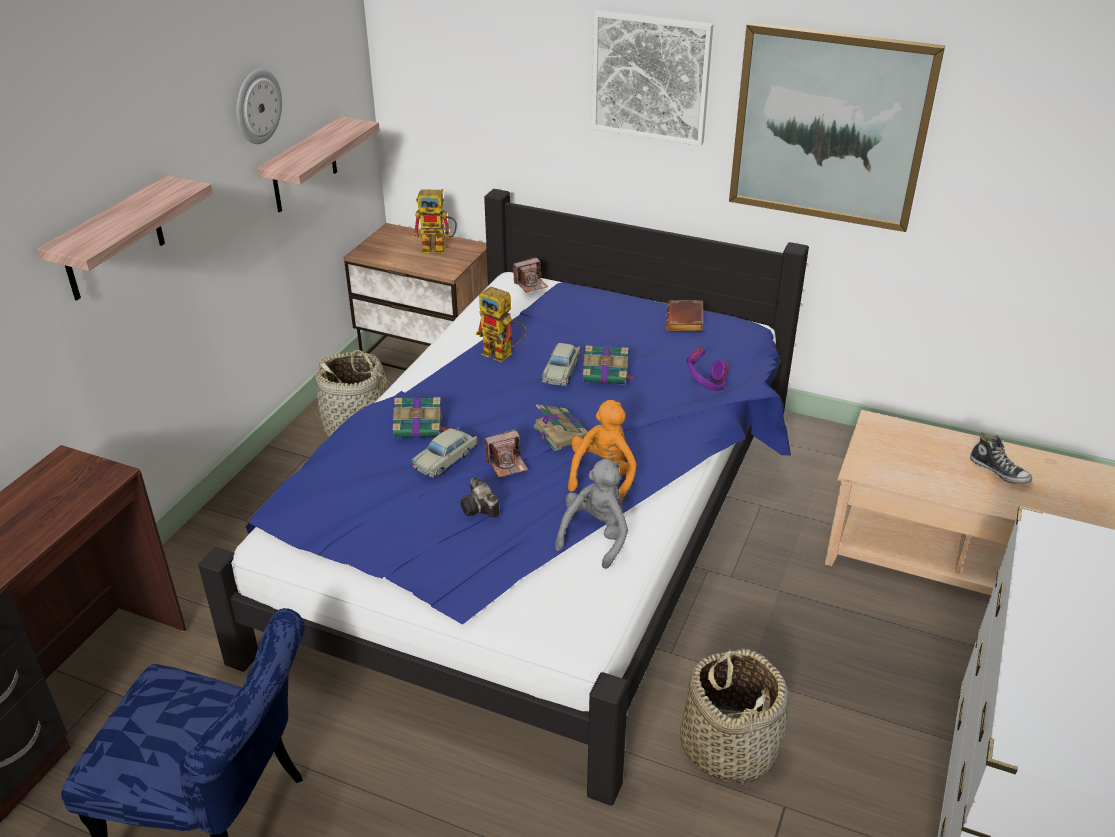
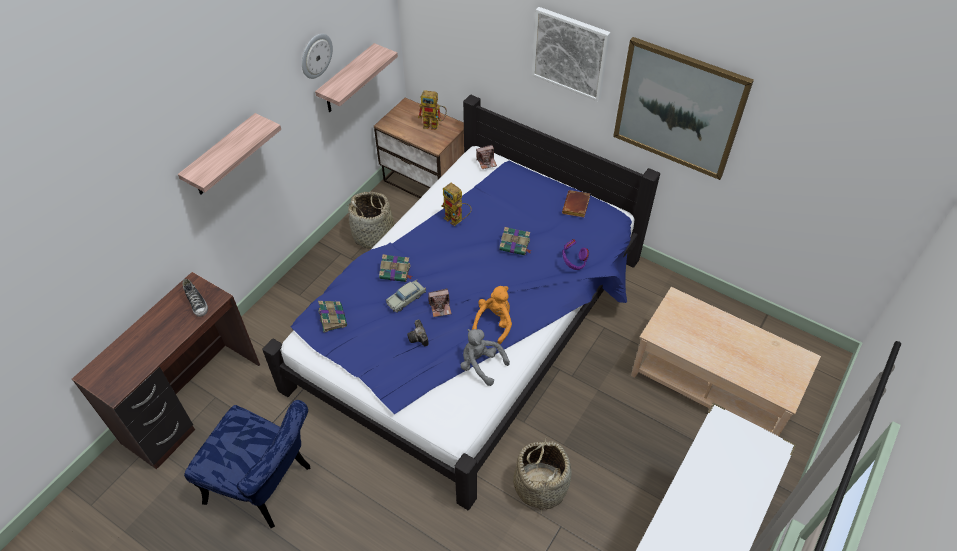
camera: 10 degrees right, 15 degrees up
(560, 432) = (476, 287): book -> book (332, 317)
(561, 371) = (488, 239): beige toy car -> none
(596, 536) = (481, 365): grey plush toy -> grey plush toy turned 90 degrees counterclockwise
(999, 471) = (740, 347): shoe -> shoe (197, 304)

